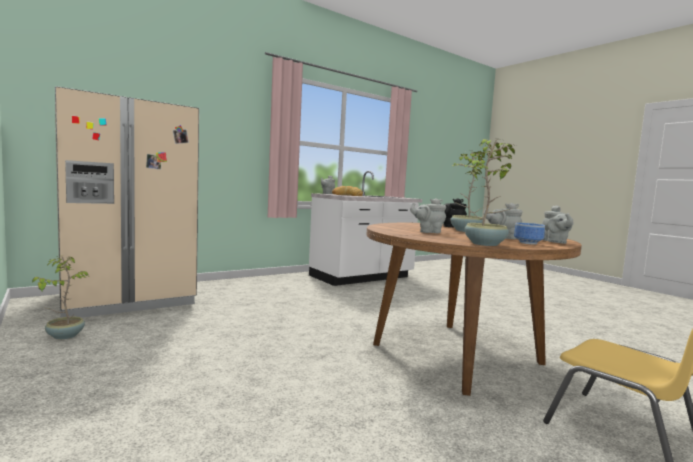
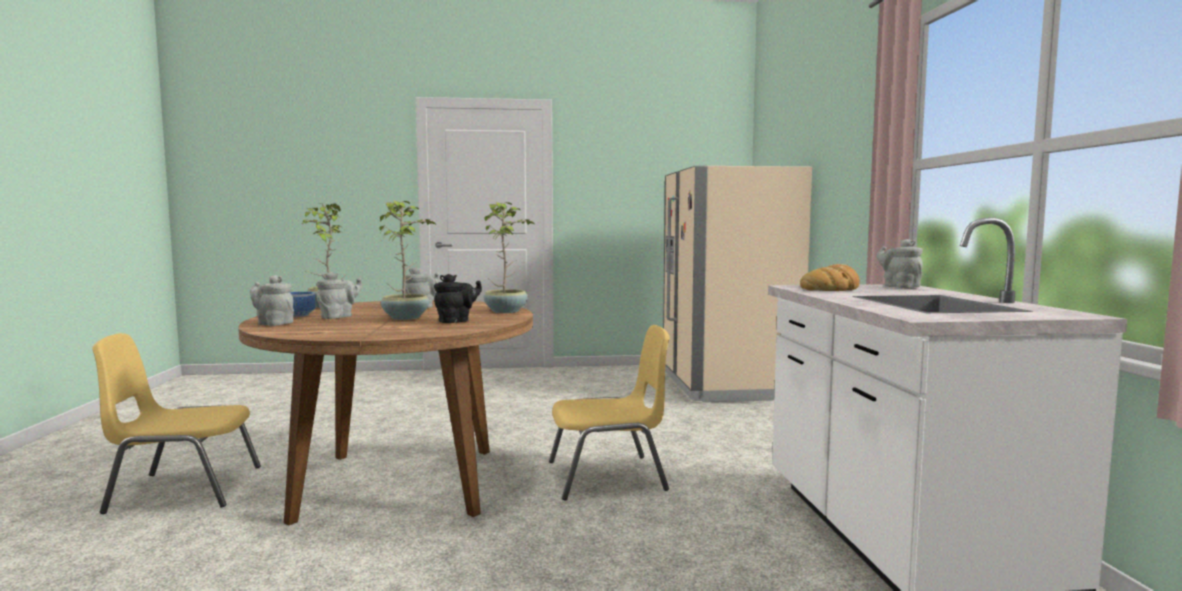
camera: 120 degrees right, 0 degrees up
(64, 336) = (629, 374): potted plant -> potted plant (506, 311)
(365, 310) = (608, 476): none -> yellow chair

